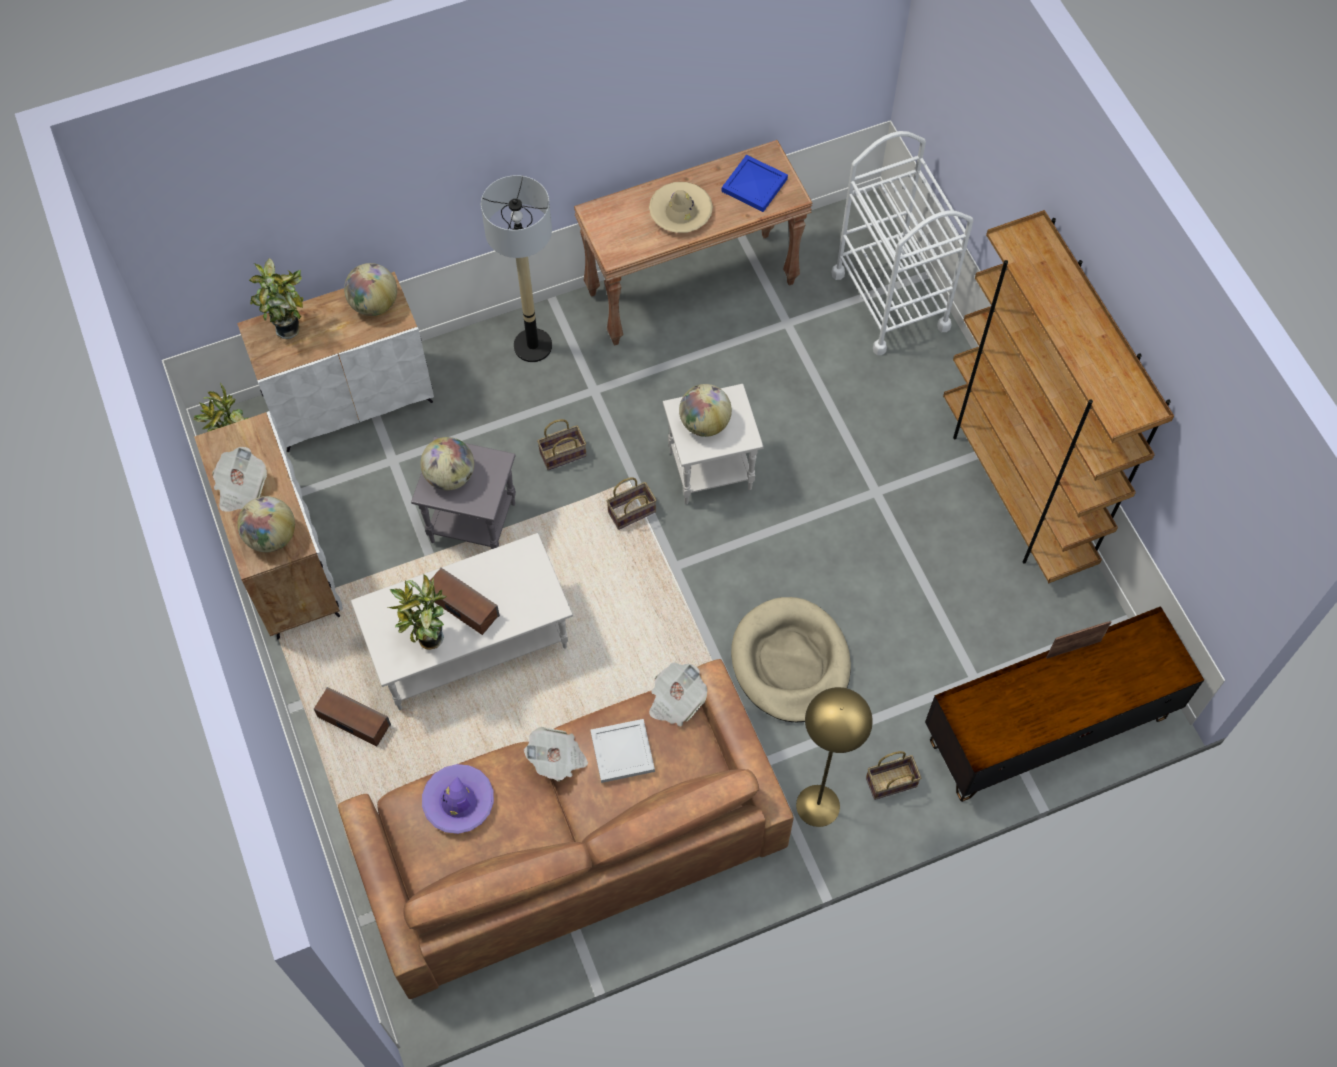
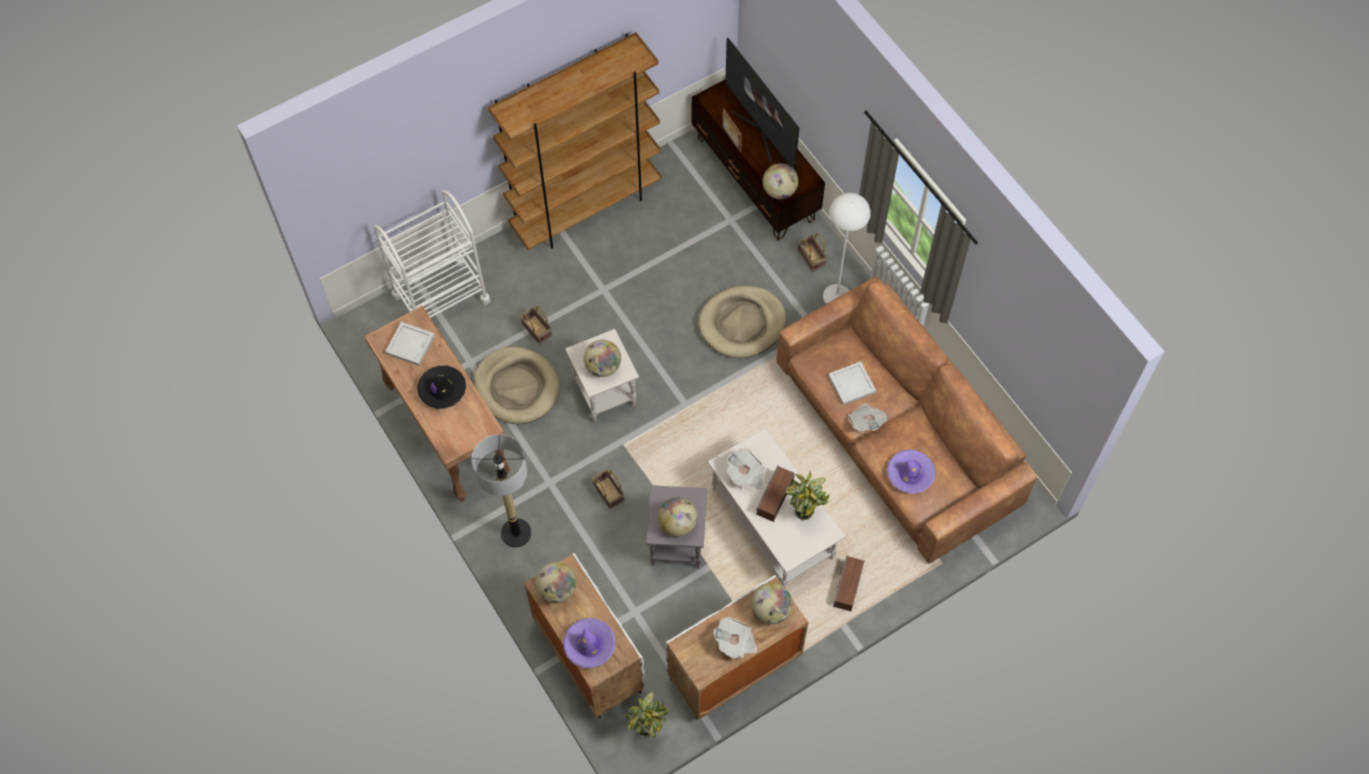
camera: 100 degrees left, 0 degrees up
(291, 329) = (589, 645): potted plant -> purple hat
(632, 511) = (647, 438): basket -> basket (536, 330)
(675, 700) = (808, 359): newspaper -> newspaper (746, 474)
(680, 212) = (442, 390): beige hat -> black hat
(740, 371) = (517, 387): none -> beige dog bed
(754, 184) = (409, 345): blue tray -> white tray
(817, 806) = (837, 296): yellow floor lamp -> white floor lamp
(965, 701) = (779, 191): none -> globe
(1085, 695) = (760, 131): none -> television

